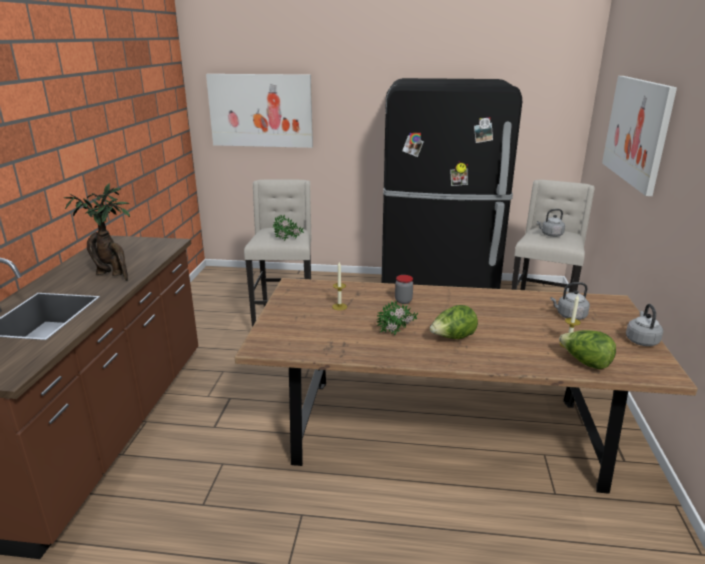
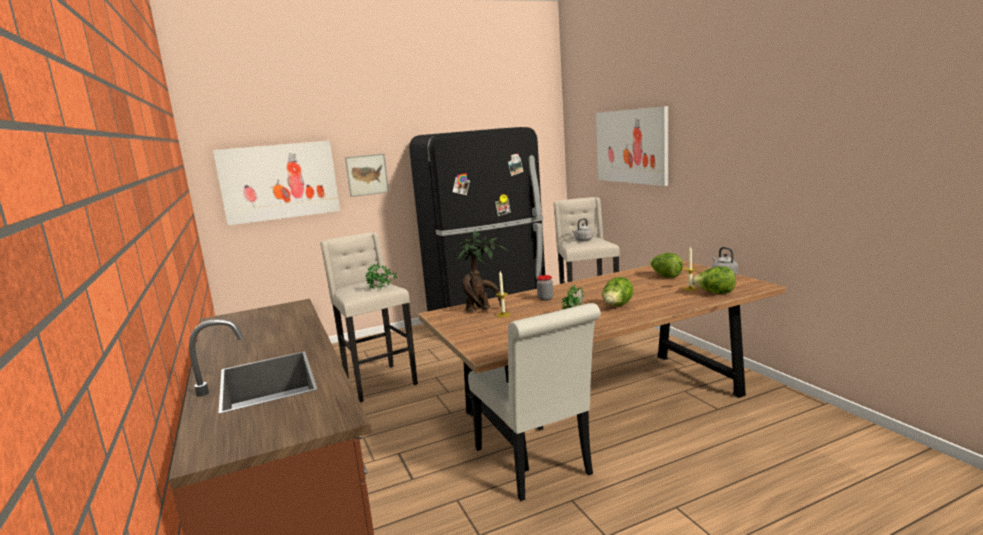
camera: 30 degrees left, 10 degrees down
(113, 275) = (283, 336): potted plant -> potted plant (481, 310)
(312, 464) = (536, 466): none -> white chair
(344, 114) = (367, 175): none -> picture
(569, 316) = (665, 276): grey kettle -> lettuce

